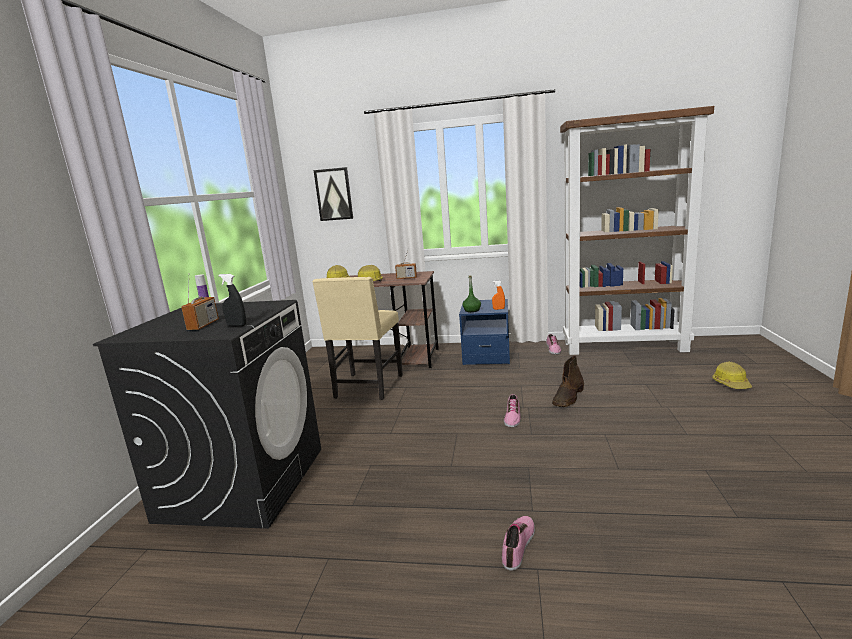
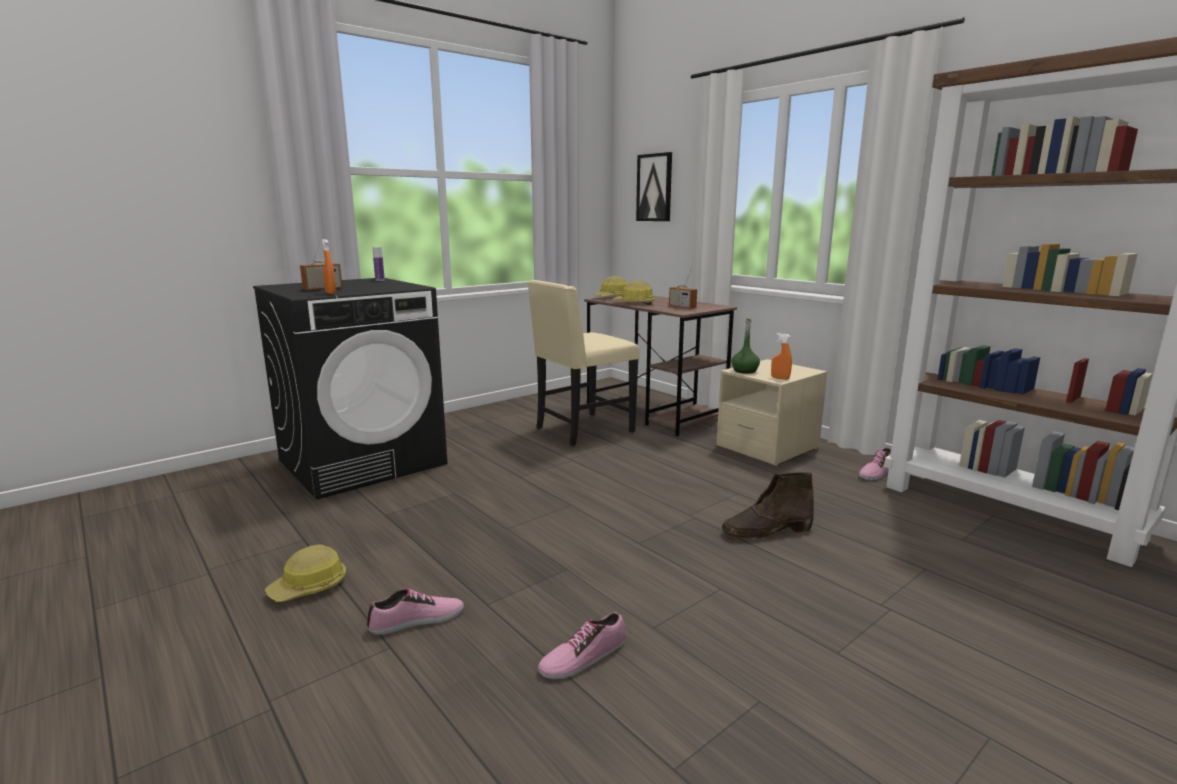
camera: 40 degrees right, 0 degrees up
(236, 325) = (330, 293): black spray bottle -> orange spray bottle
(486, 356) = (767, 447): blue nightstand -> beige nightstand
(512, 417) = (655, 517): shoe -> shoe (583, 656)
(731, 384) = (1104, 643): hard hat -> hard hat (309, 587)

